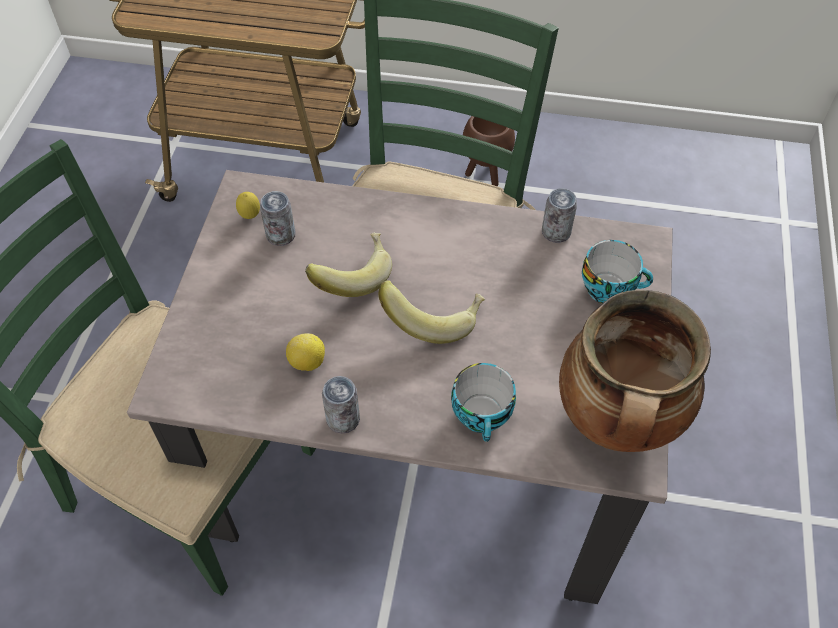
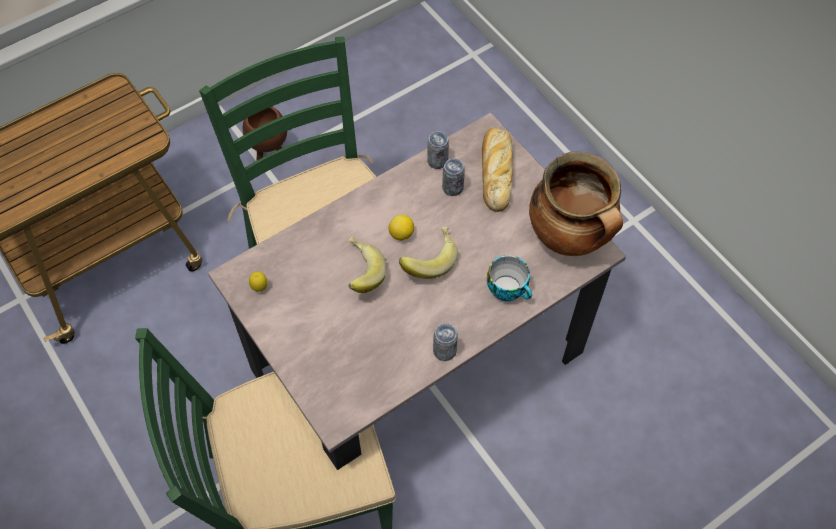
camera: 45 degrees left, 5 degrees up
(281, 235) = (292, 284): can -> can (452, 188)
(307, 362) = (392, 339): lemon -> lemon (401, 234)
(610, 288) = (496, 171): cup -> bread

